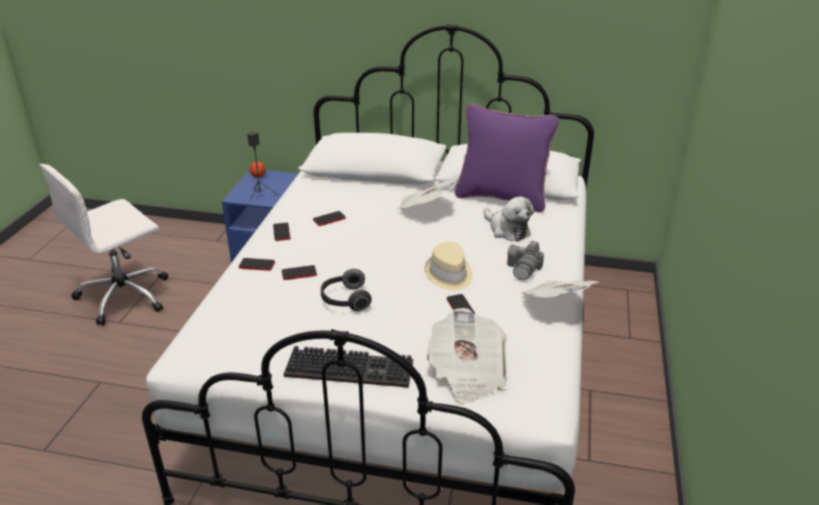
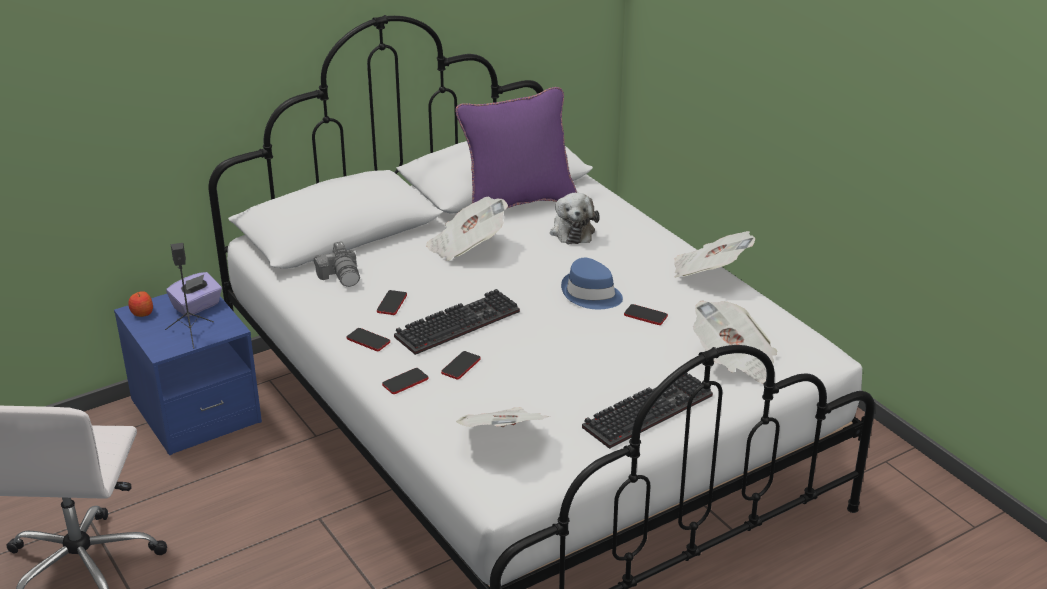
camera: 45 degrees left, 0 degrees up
(243, 328) = (503, 437): none -> newspaper
(284, 184) = (197, 306): none -> purple tissue box
(342, 248) = (458, 322): none -> keyboard
(345, 300) = (545, 364): headphones -> none
(448, 274) = (591, 295): beige hat -> blue hat
(507, 230) = (572, 230): plush toy -> plush toy turned 75 degrees clockwise
(524, 269) = (642, 257): camera -> camera (341, 276)

